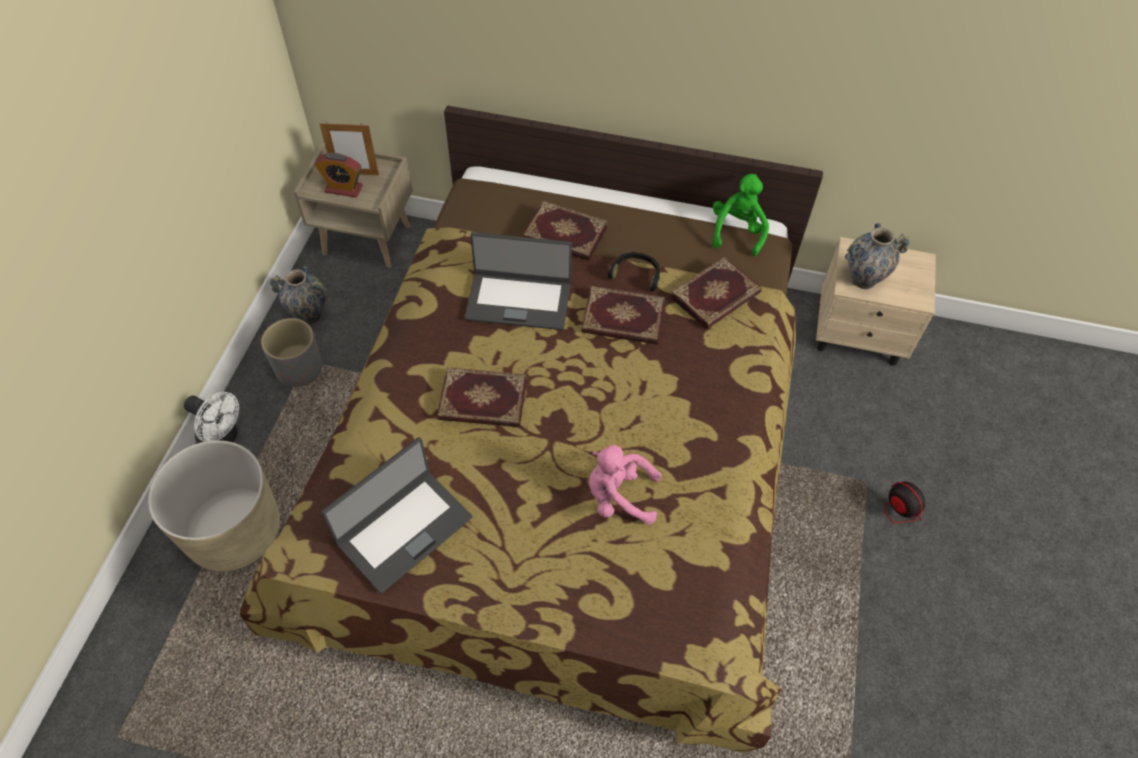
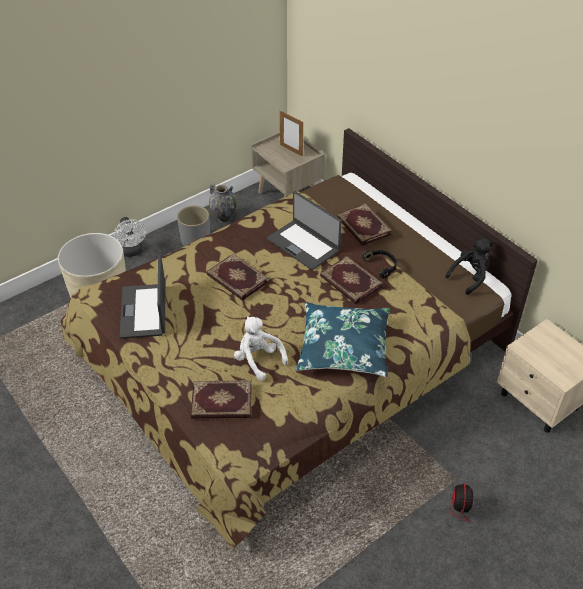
camera: 40 degrees right, 10 degrees down
(343, 189) = (278, 154): alarm clock -> none
(404, 529) = (144, 311): laptop -> laptop turned 90 degrees clockwise
(619, 496) = (258, 359): pink plush toy -> white plush toy
(698, 411) = (343, 347): none -> blue pillow
(716, 296) = (416, 300): book -> book (222, 402)
(737, 232) = (470, 277): green plush toy -> black plush toy
(863, 280) = (534, 349): vase -> none

